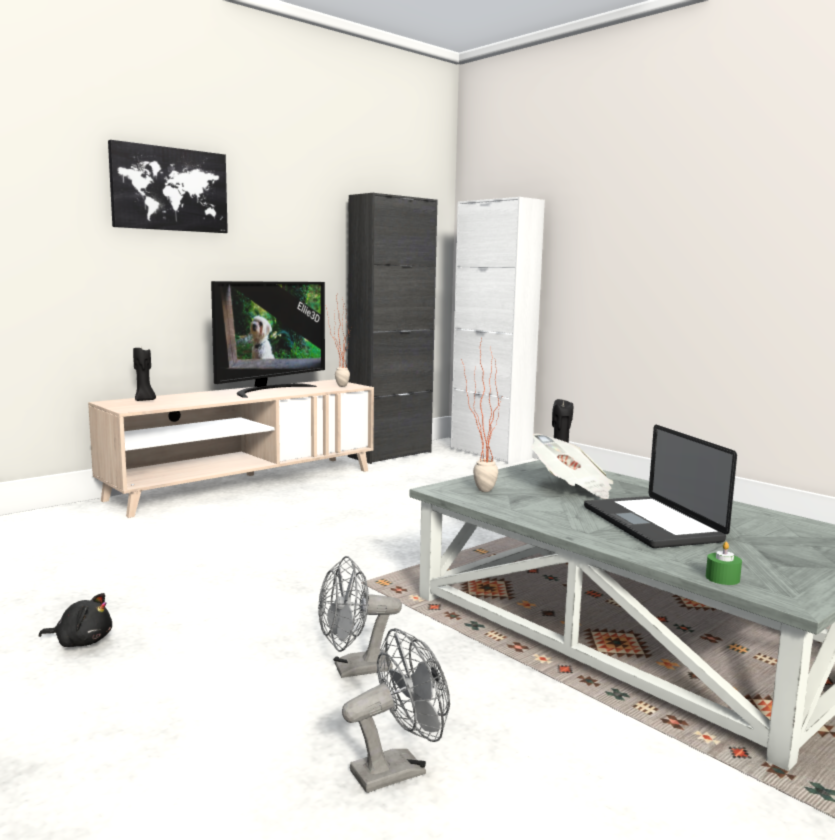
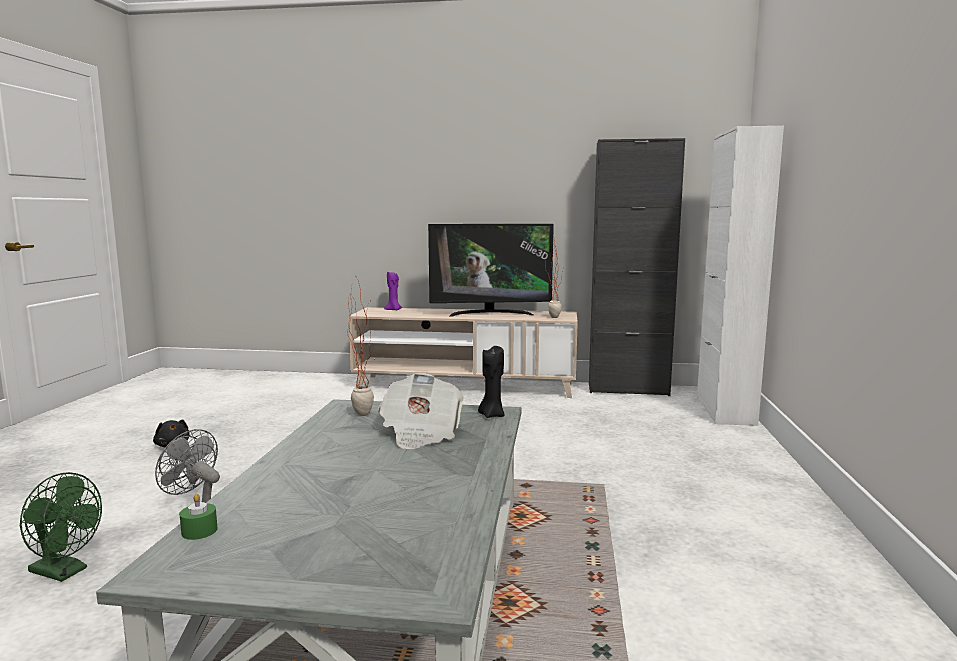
camera: 50 degrees right, 0 degrees up
(144, 400) = (393, 310): black candle -> purple candle
(169, 189) = (430, 155): picture -> none
(398, 769) = (64, 572): grey fan -> green fan
(651, 524) = (346, 477): laptop -> none

